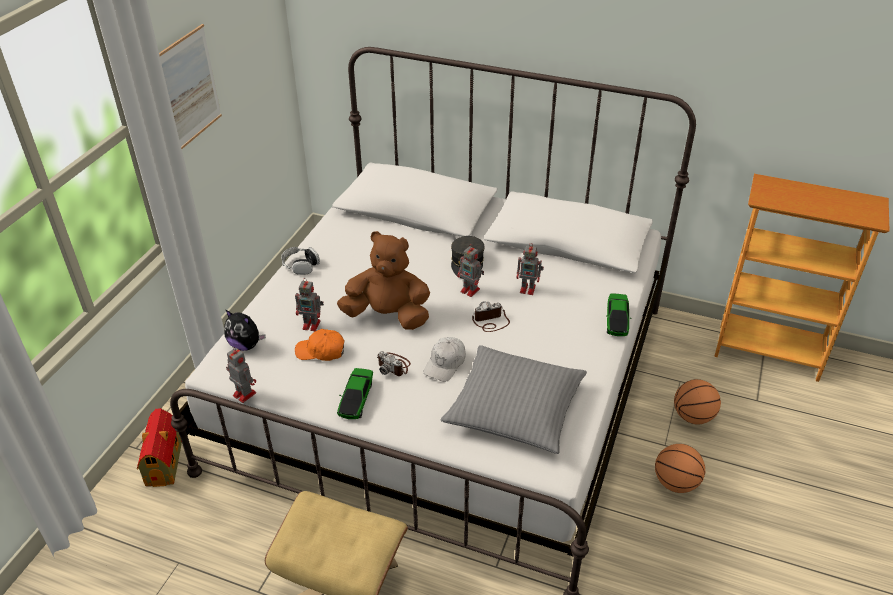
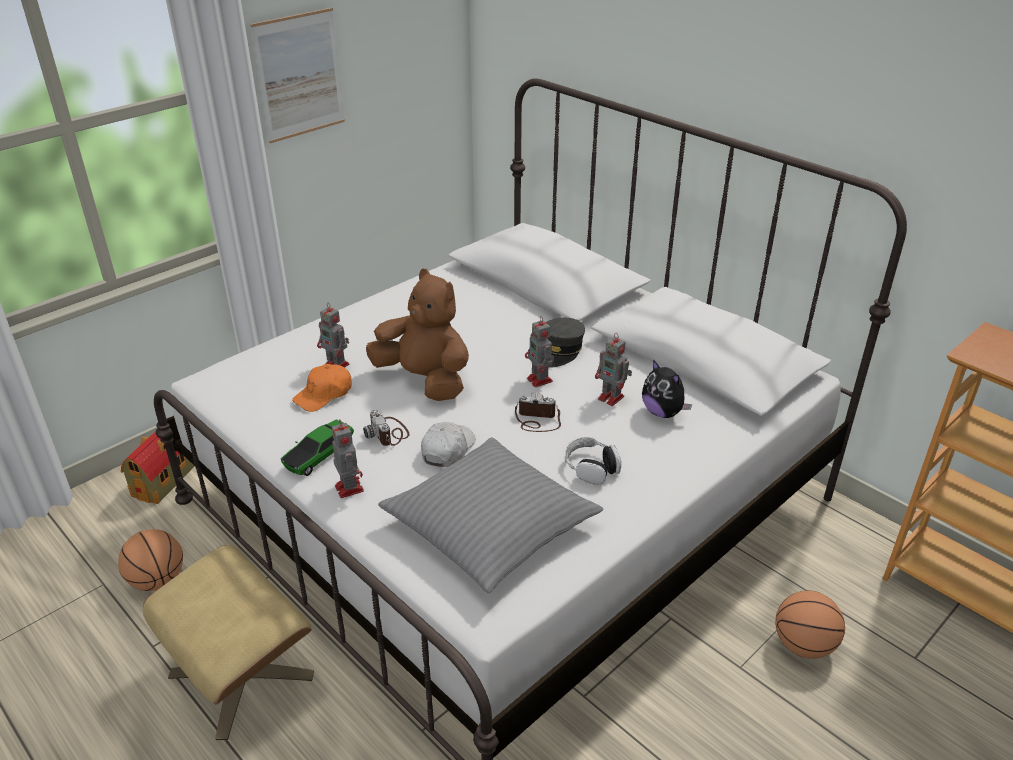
camera: 25 degrees right, 5 degrees down
(243, 393) = (211, 411): toy robot -> toy robot (348, 487)
(246, 345) = (255, 366): plush toy -> plush toy (663, 412)
(300, 265) = (374, 305): headphones -> headphones (591, 467)
(321, 351) = (324, 395): orange cap -> orange cap turned 75 degrees counterclockwise
(445, 364) = (447, 449): white cap -> white cap turned 150 degrees clockwise
(617, 320) = (701, 466): toy car -> none
(675, 483) = (725, 722): basketball -> basketball (157, 580)

